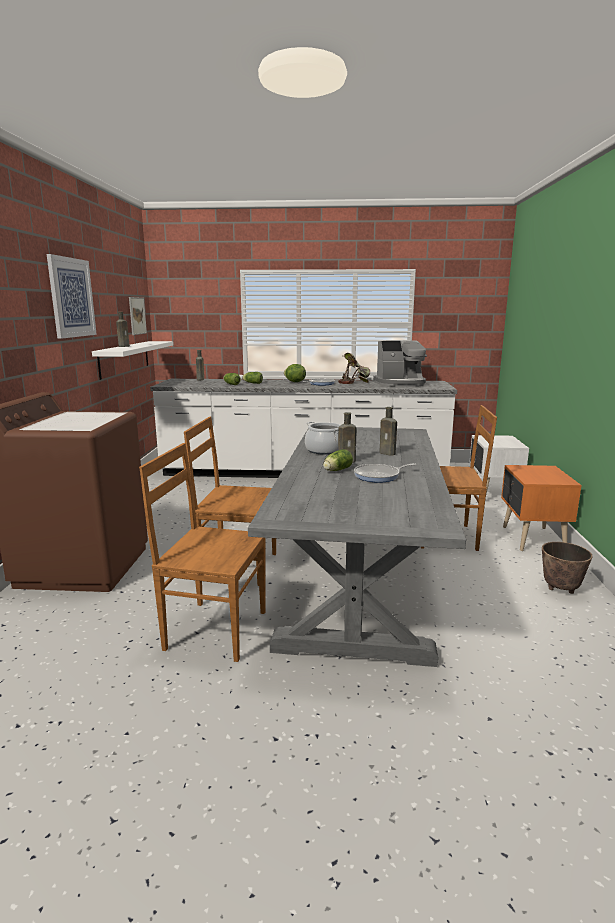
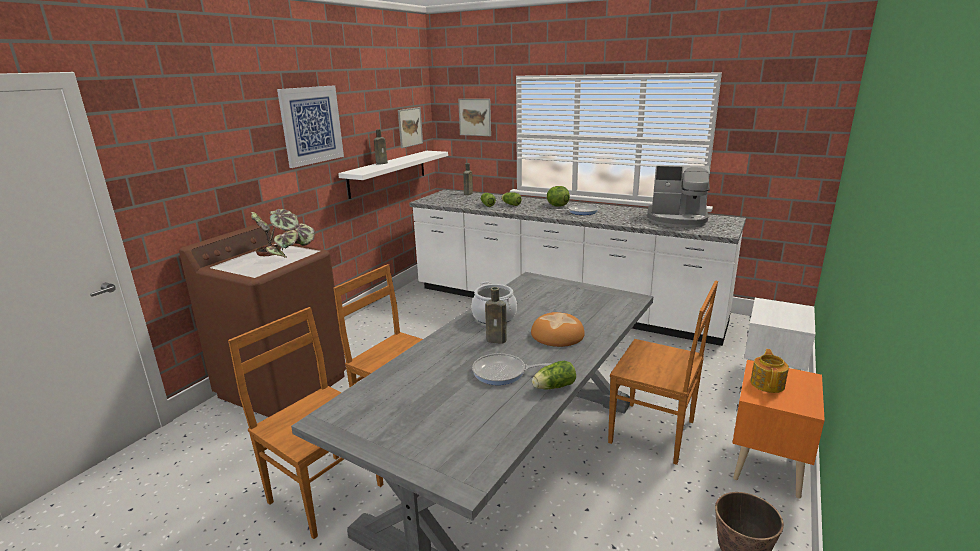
camera: 25 degrees right, 5 degrees up
(198, 308) = (475, 117): none -> picture
(336, 470) = (468, 354): lettuce -> lettuce (552, 387)
(355, 382) = (625, 211): potted plant -> potted plant (285, 251)
(388, 453) = (557, 334): brown bottle -> bread
(531, 474) = (767, 384): none -> teapot

